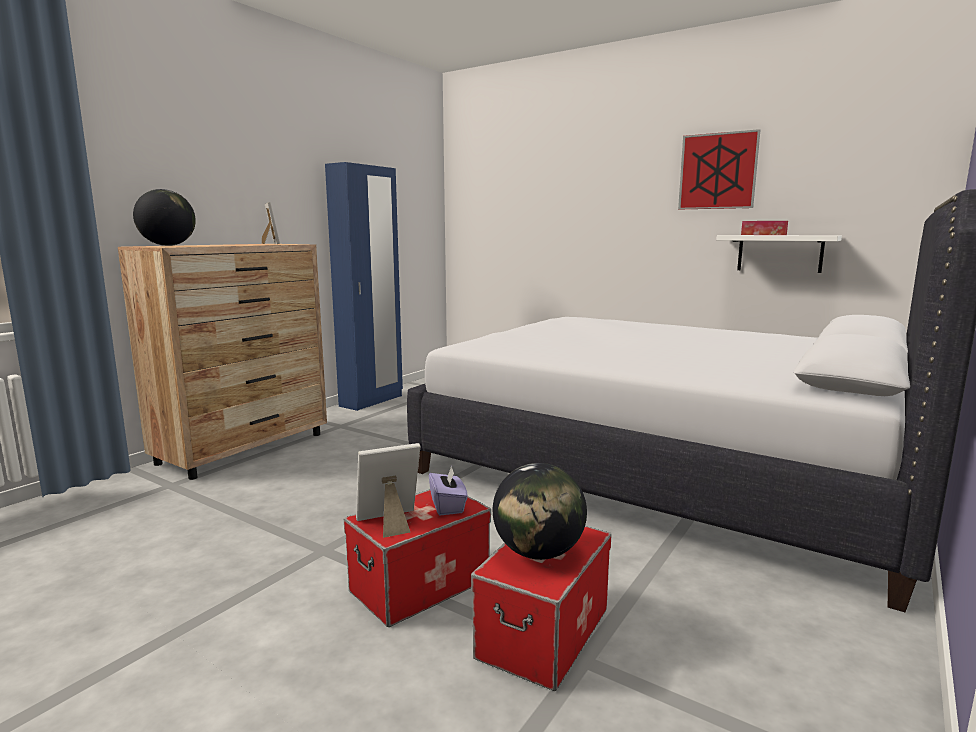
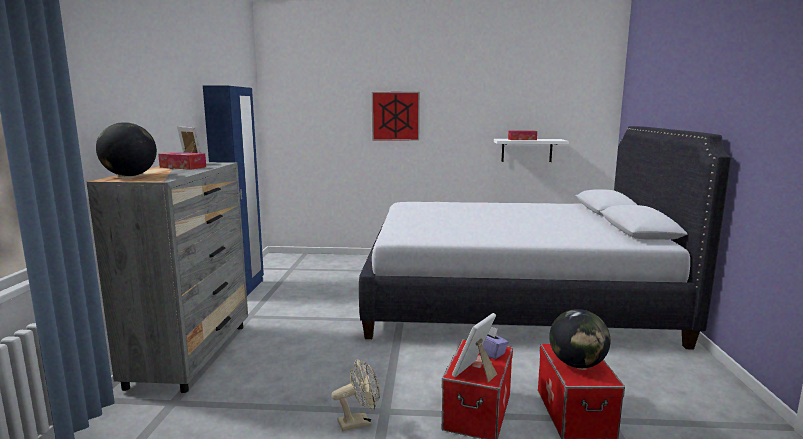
camera: 30 degrees left, 0 degrees up
(245, 448) = (191, 354): brown dresser -> grey dresser
(246, 244) = (183, 167): none -> tissue box
(283, 552) = (359, 422): none -> beige fan
(718, 171) = (486, 96): picture -> picture (395, 116)

